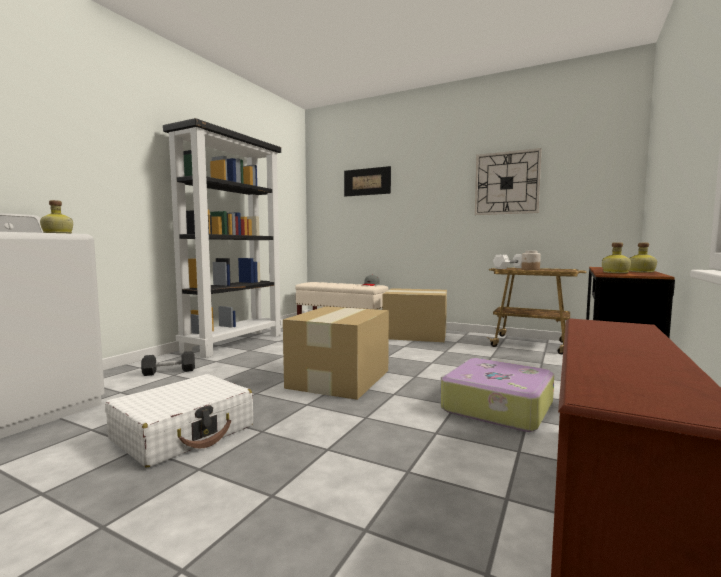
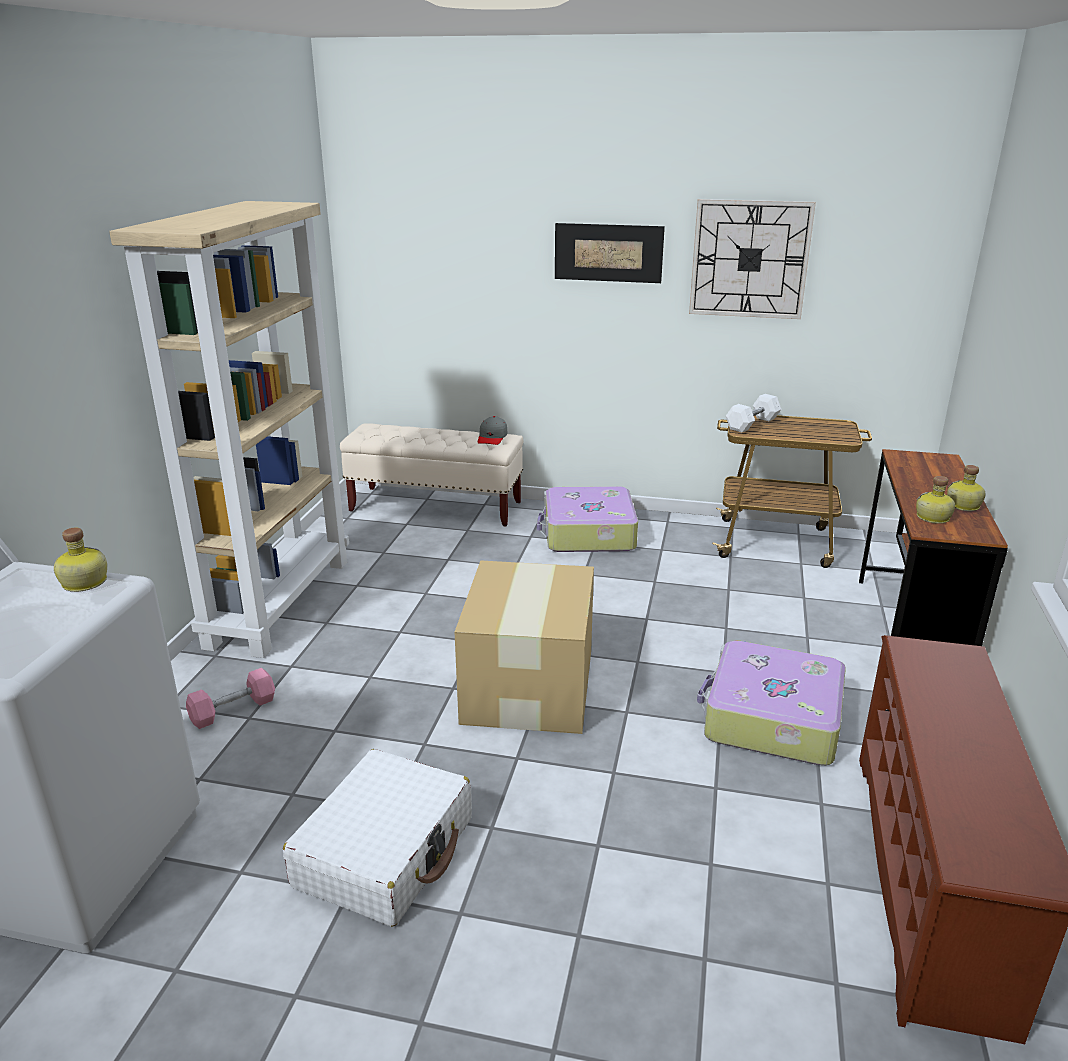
camera: 15 degrees left, 20 degrees up
(169, 372) = (233, 710): grey dumbbell -> pink dumbbell
(234, 343) = (279, 601): black bookcase -> beige bookcase
(367, 181) = (471, 226): picture -> picture (608, 253)
(416, 335) = (587, 533): cardboard box -> suitcase
(530, 269) = (787, 433): jar -> none

